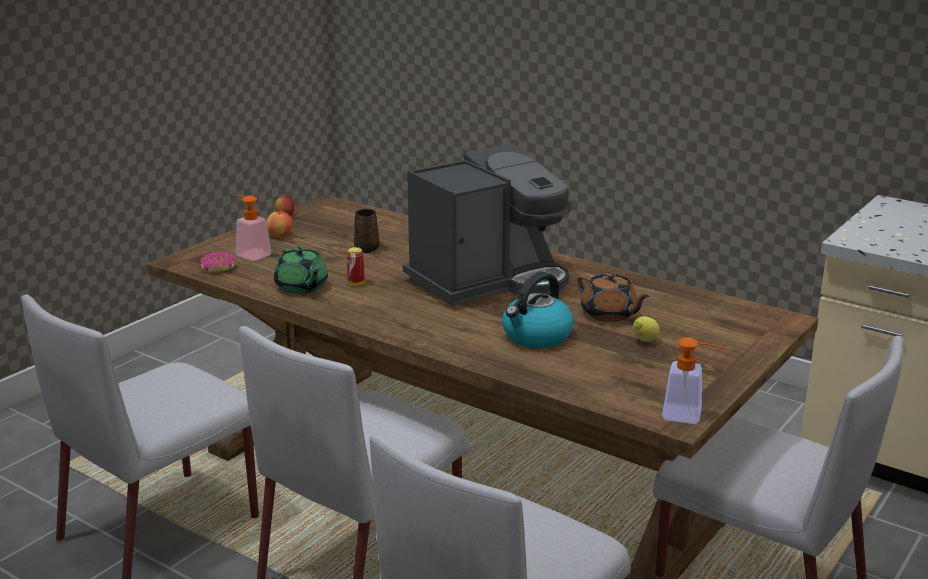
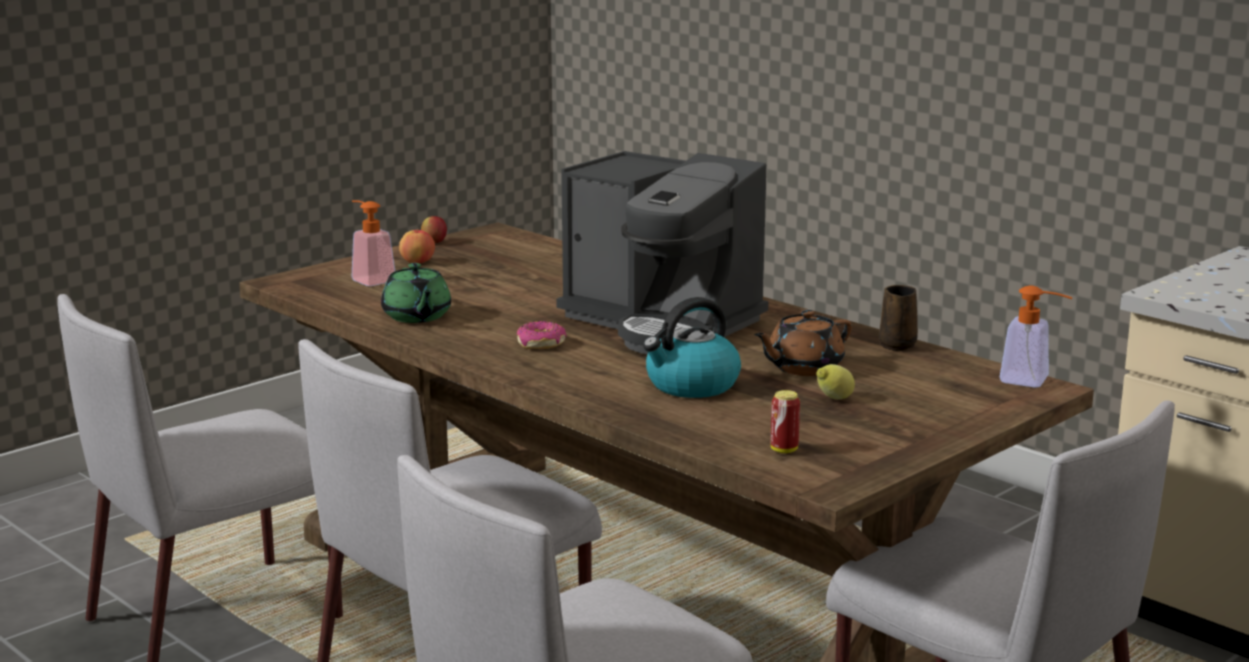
camera: 10 degrees right, 5 degrees down
(219, 268) = (324, 291): donut -> donut (541, 344)
(356, 283) = (487, 316): can -> can (784, 450)
(367, 248) = (522, 281): brown mug -> brown mug (898, 345)
(489, 281) = (662, 324): coffee machine -> coffee machine turned 60 degrees clockwise
(609, 314) = (803, 368): brown teapot -> brown teapot turned 90 degrees clockwise
(690, 416) = (850, 481): soap dispenser -> soap dispenser (1033, 382)

